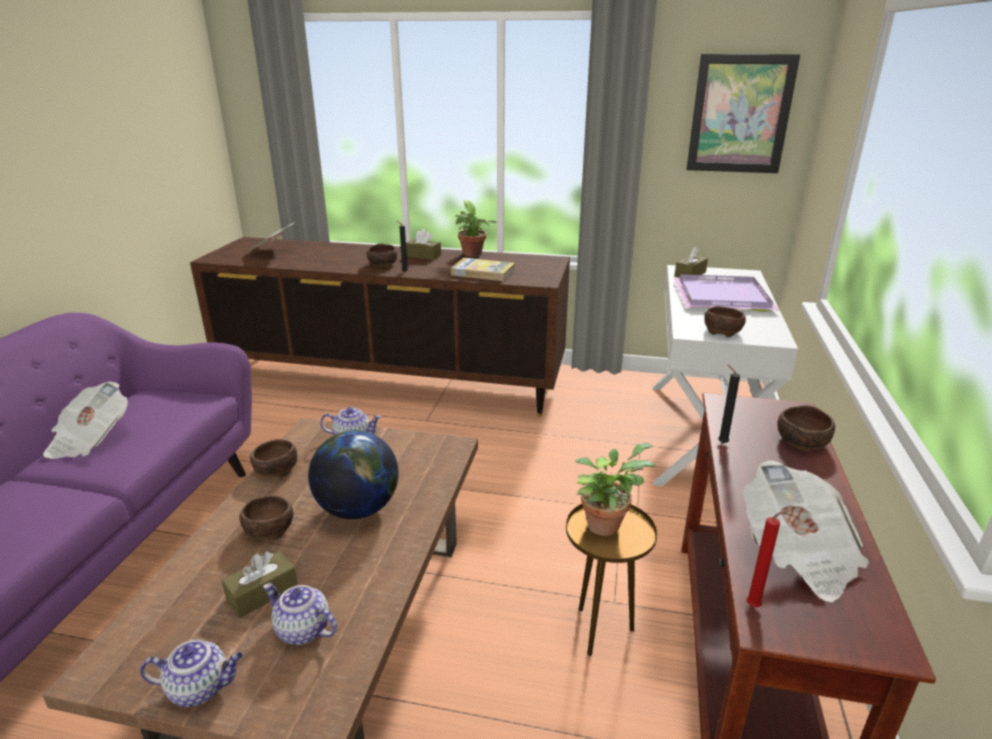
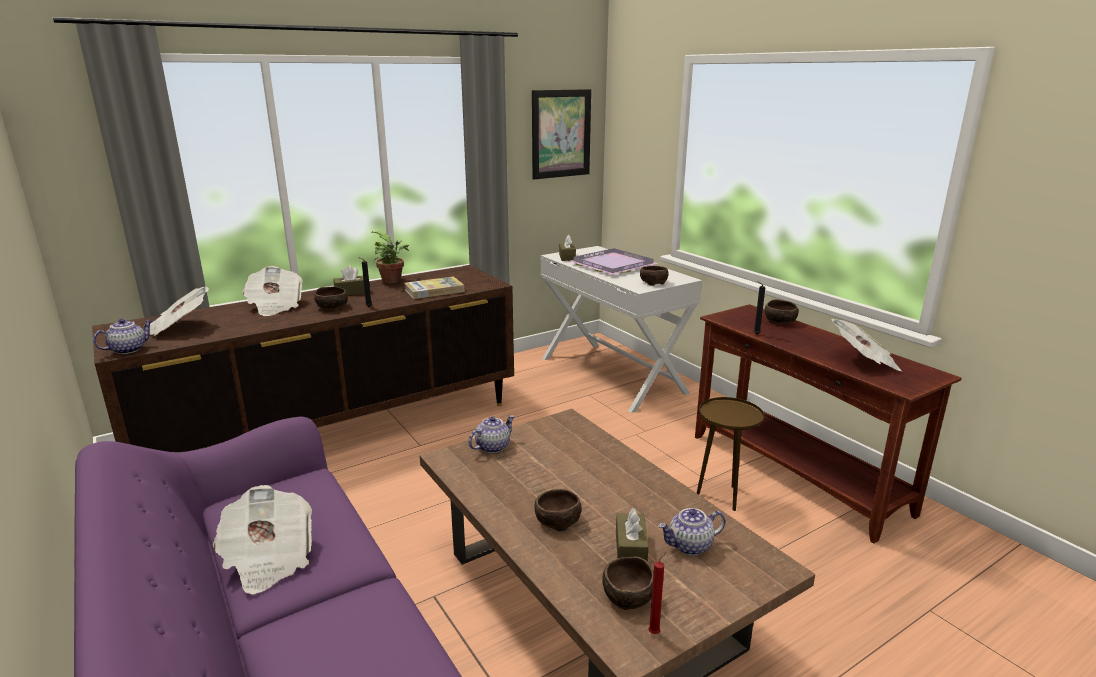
camera: 45 degrees left, 5 degrees down
(201, 688) = (701, 605): teapot -> teapot (129, 349)
(275, 469) = (479, 491): brown bowl -> brown bowl (627, 597)
(353, 252) = (275, 306): none -> newspaper
(358, 508) = (586, 478): globe -> none
(605, 523) = (723, 412): potted plant -> none
(755, 606) = (889, 384): red candle -> red candle (655, 632)

